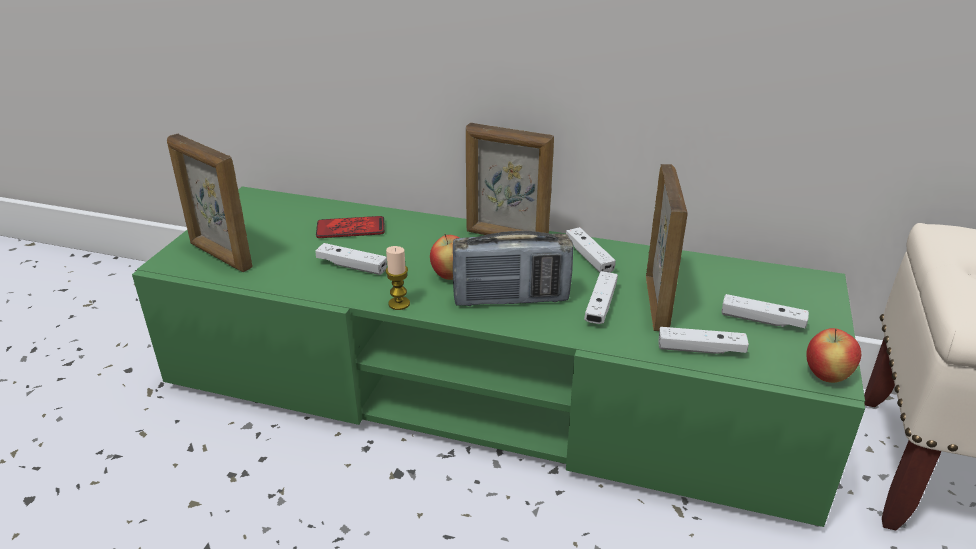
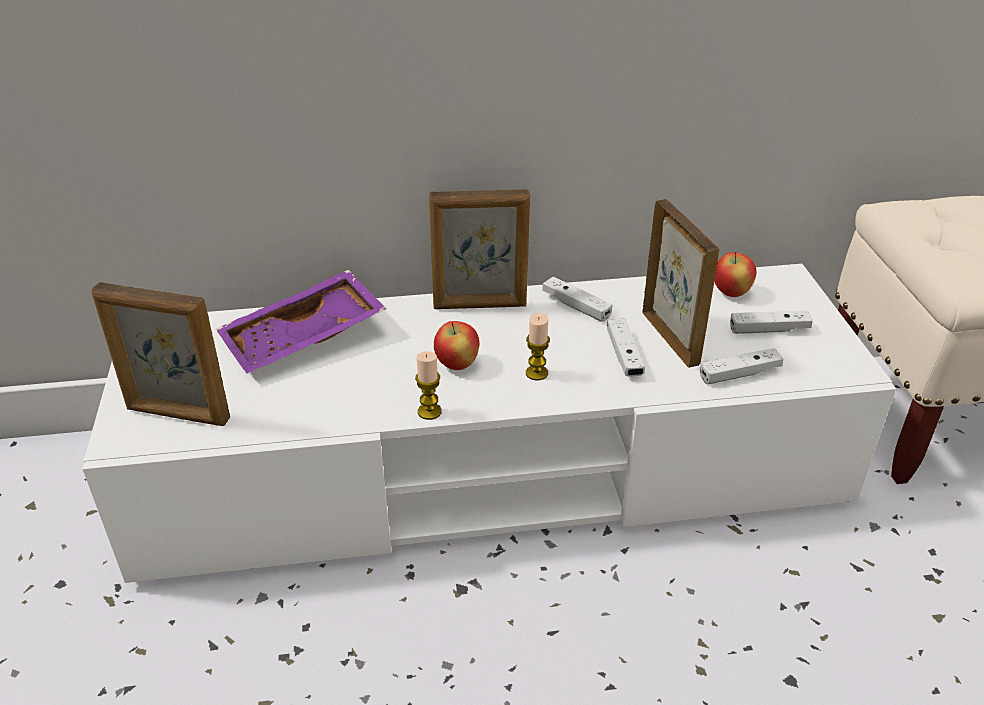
camera: 25 degrees left, 5 degrees up
(350, 228) = (304, 339): phone -> purple tray
(352, 266) = (343, 383): white game controller -> none
(488, 389) = (492, 469): green tv stand -> white tv stand
(511, 299) = (536, 373): radio -> candle
(826, 376) = (852, 368): apple -> apple (731, 293)

